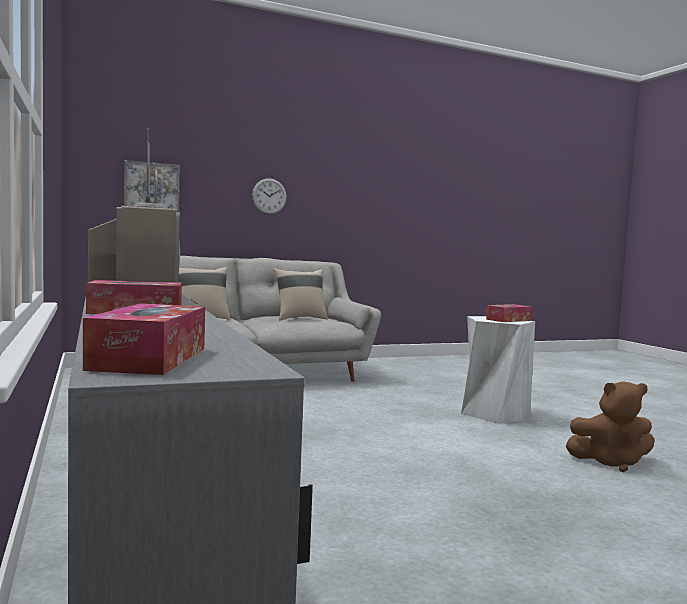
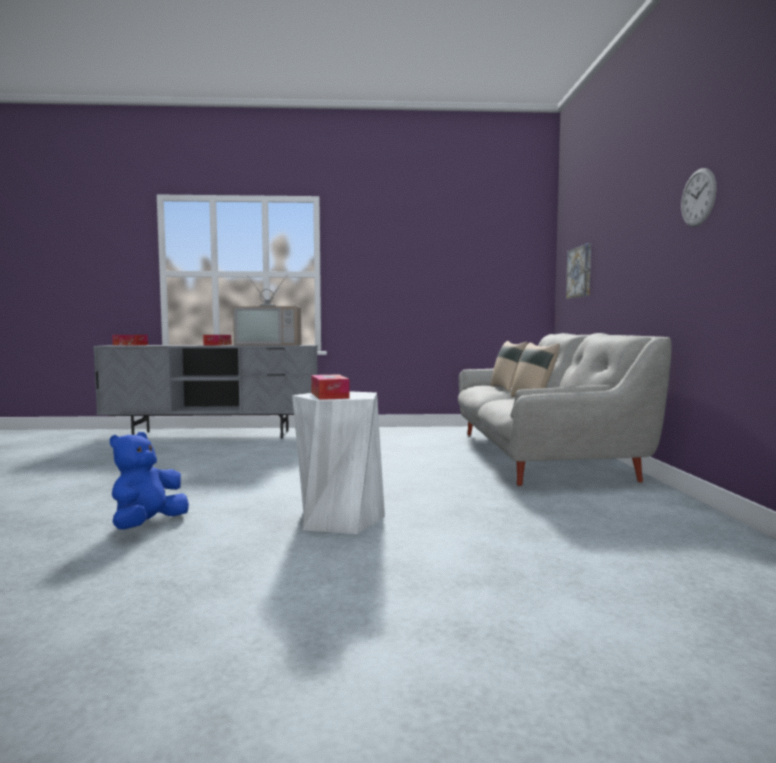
camera: 110 degrees right, 0 degrees up
(269, 196) = (636, 254): wall clock -> wall clock (698, 197)
(610, 462) = (147, 524): brown plush toy -> blue plush toy

